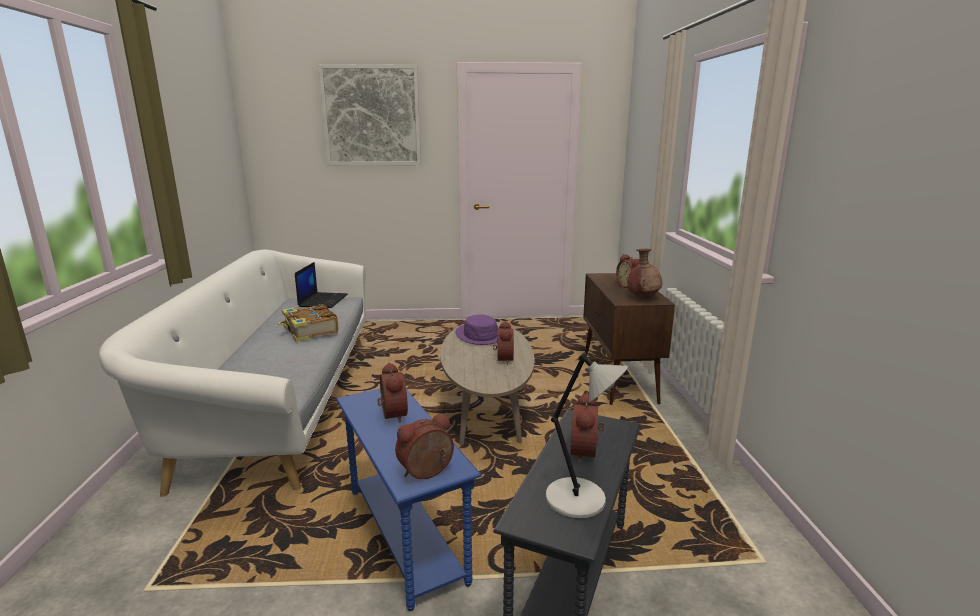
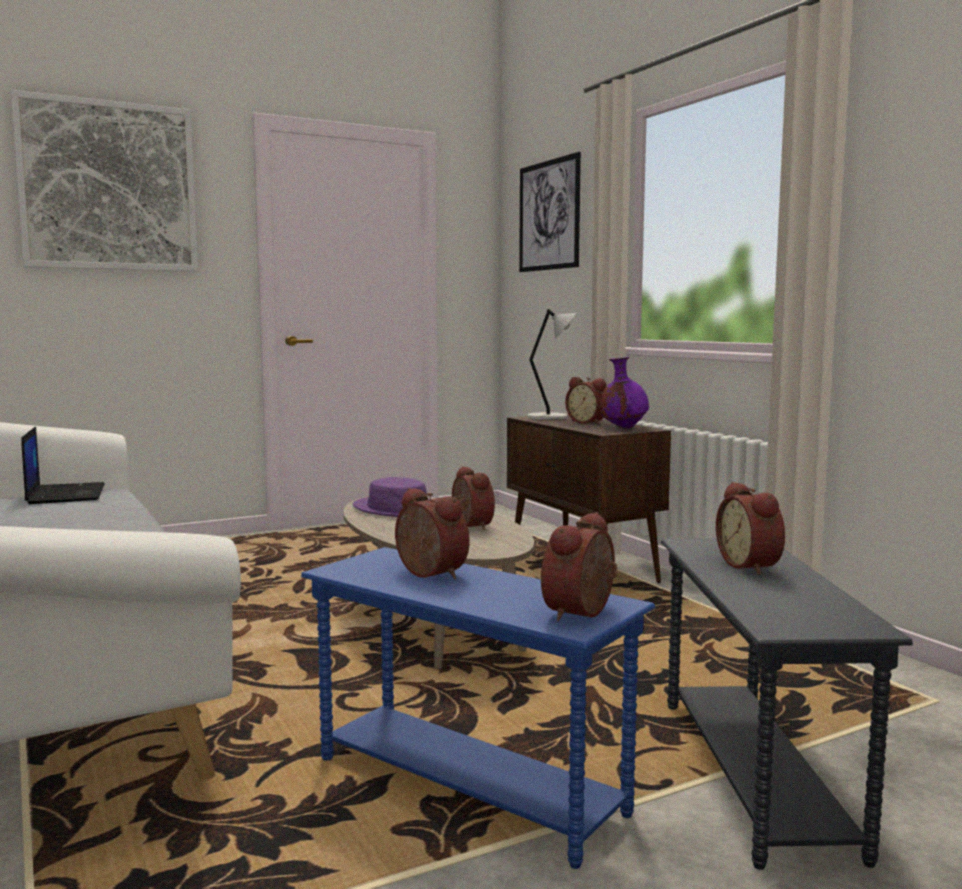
camera: 25 degrees left, 10 degrees down
(310, 331) = (101, 525): book -> none
(579, 500) = (813, 600): grey table lamp -> grey table lamp (550, 417)
(643, 298) = (623, 428): brown vase -> purple vase
(648, 125) = (549, 215): none -> picture

